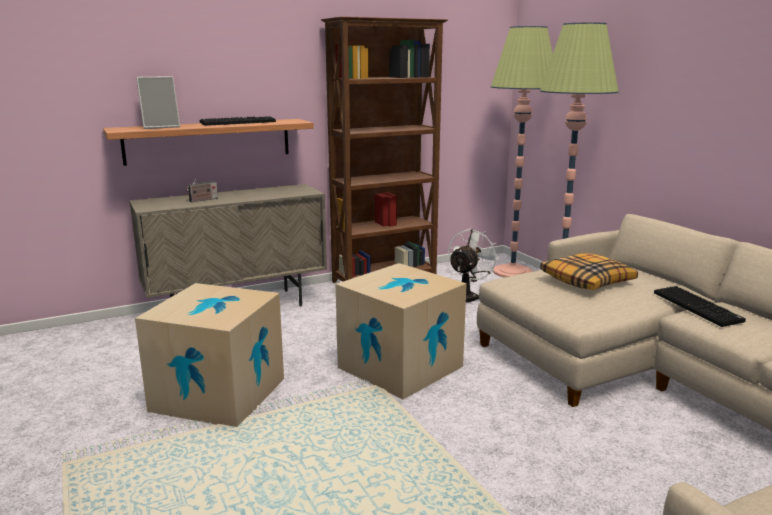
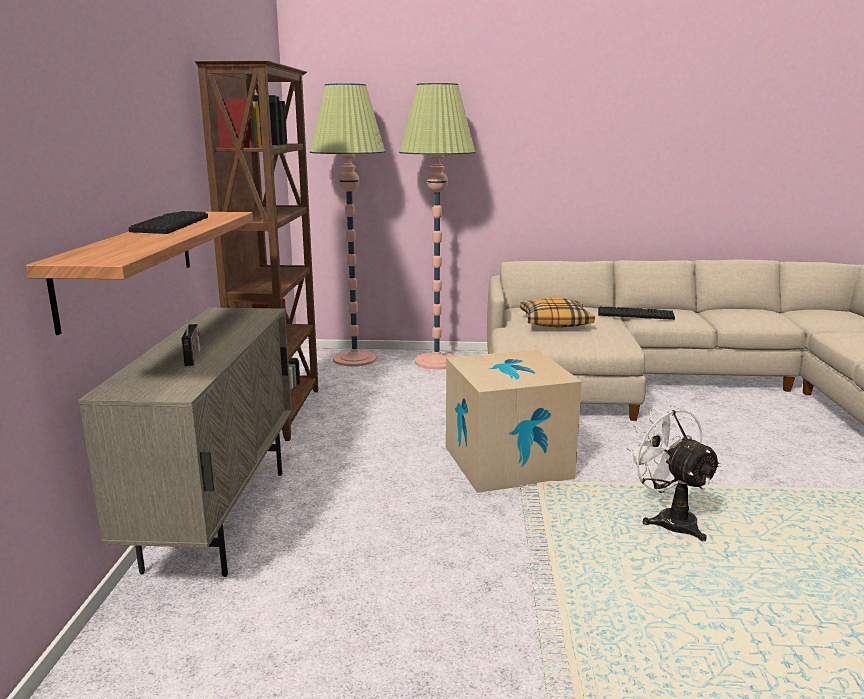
camera: 60 degrees left, 0 degrees up
(161, 127) = (122, 245): picture frame -> none
(218, 394) = (477, 580): cardboard box -> none
(467, 297) = (386, 392): white fan -> white fan (669, 520)

